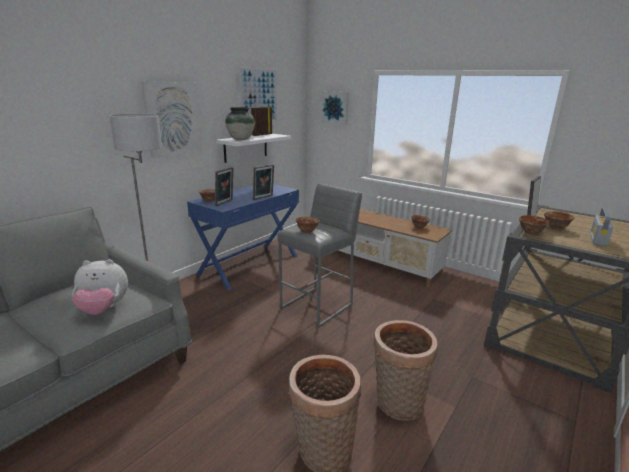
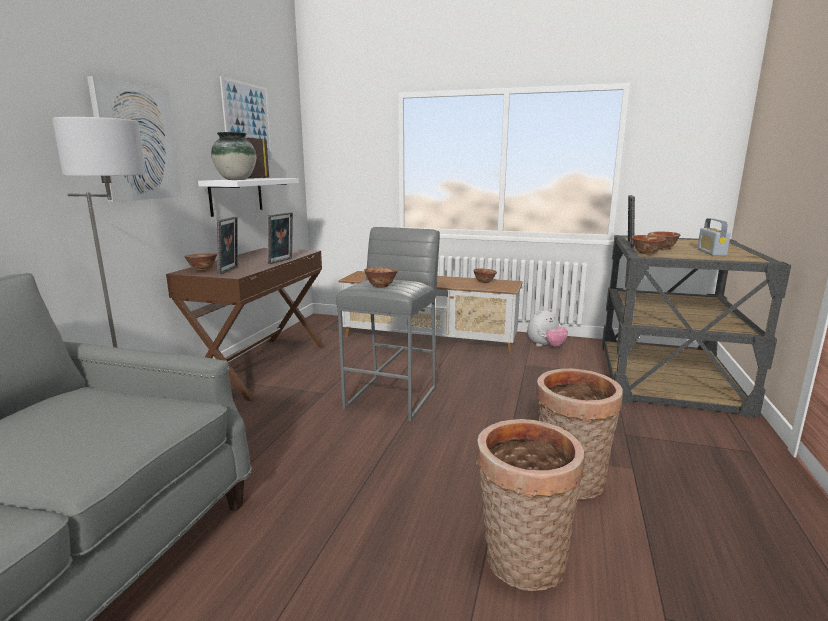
camera: 20 degrees left, 5 degrees down
(103, 309) = (117, 428): plush toy -> plush toy (545, 346)
(249, 265) = (261, 366): blue console table -> brown console table
(335, 107) = (346, 143): picture -> none

